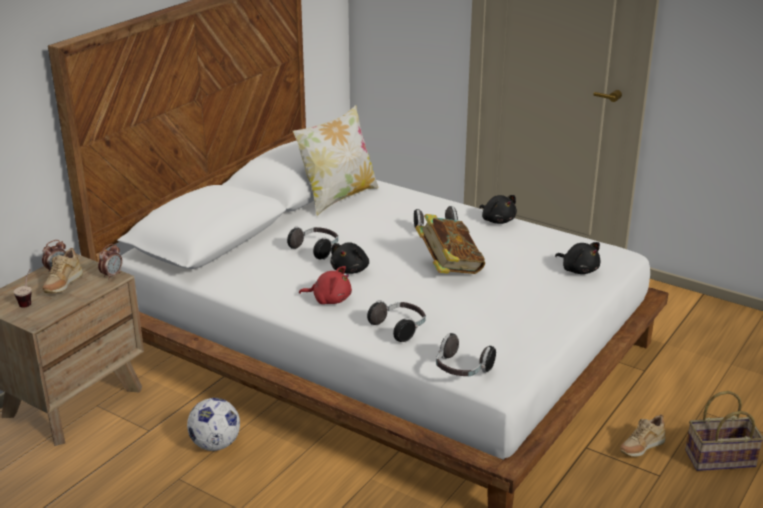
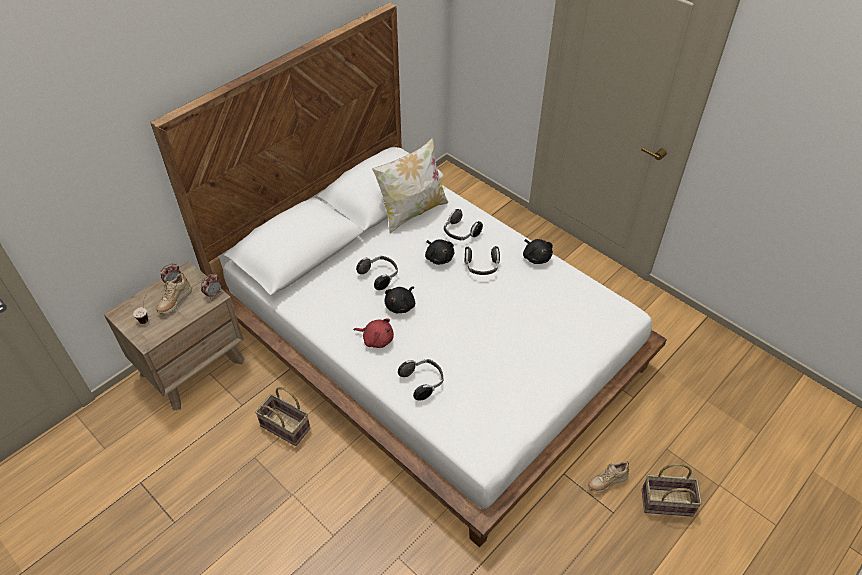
camera: 10 degrees right, 20 degrees up
(216, 444) = (287, 427): football -> basket
(449, 268) = (481, 313): book -> none
(462, 370) = (459, 441): headphones -> headphones (460, 233)
(578, 270) = (586, 330): black plush toy -> black plush toy (439, 257)

